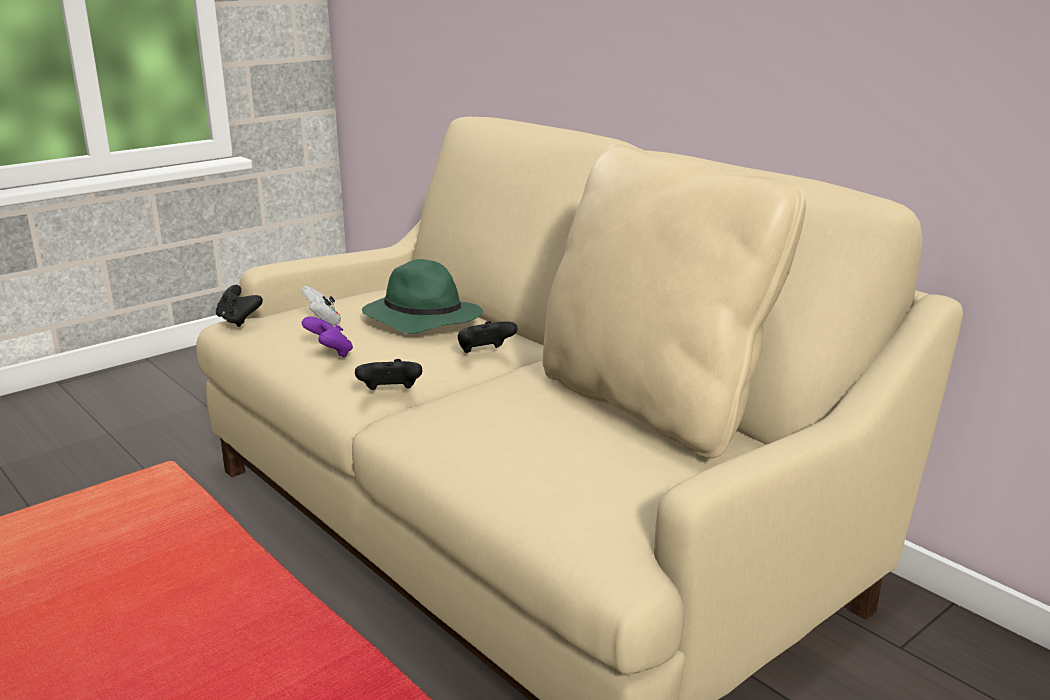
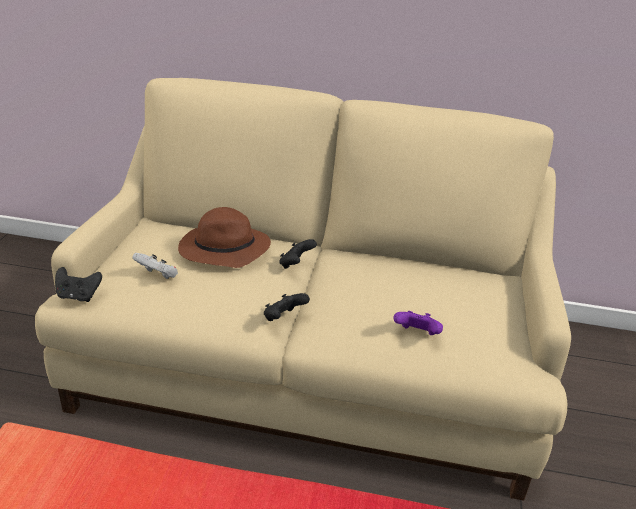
camera: 40 degrees left, 10 degrees up
(330, 353) = (206, 302): purple game controller -> purple game controller (417, 335)
(421, 319) = (223, 251): green hat -> brown hat
(652, 405) = (432, 270): beige pillow -> none

